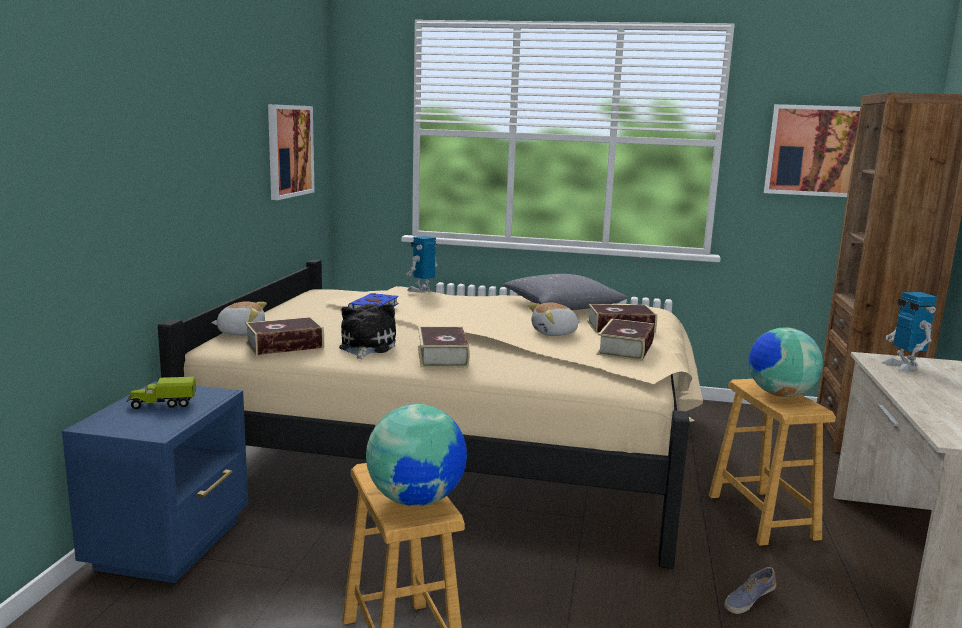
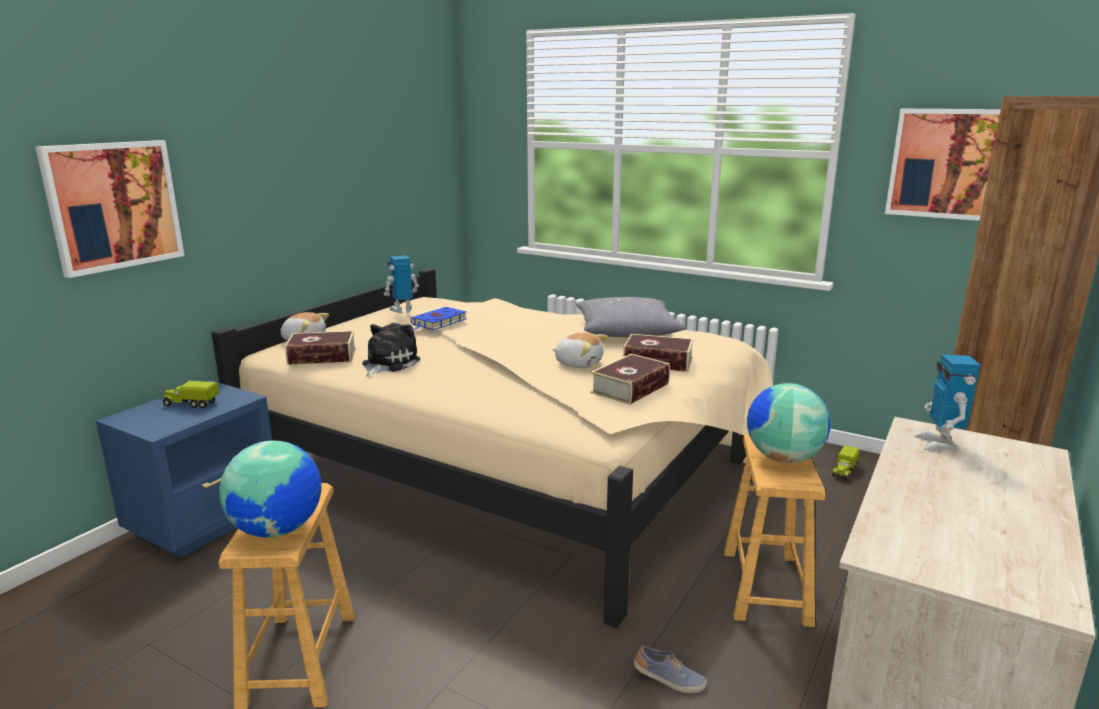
camera: 20 degrees right, 5 degrees up
(289, 151) = (394, 167): picture -> picture (114, 205)
(421, 290) = (509, 305): toy robot -> toy robot (402, 310)
(442, 356) = (444, 380): book -> none
(554, 333) = (578, 363): plush toy -> plush toy turned 150 degrees counterclockwise
(748, 421) = (844, 471): none -> toy truck
(748, 600) = (669, 680): shoe -> shoe turned 150 degrees counterclockwise

